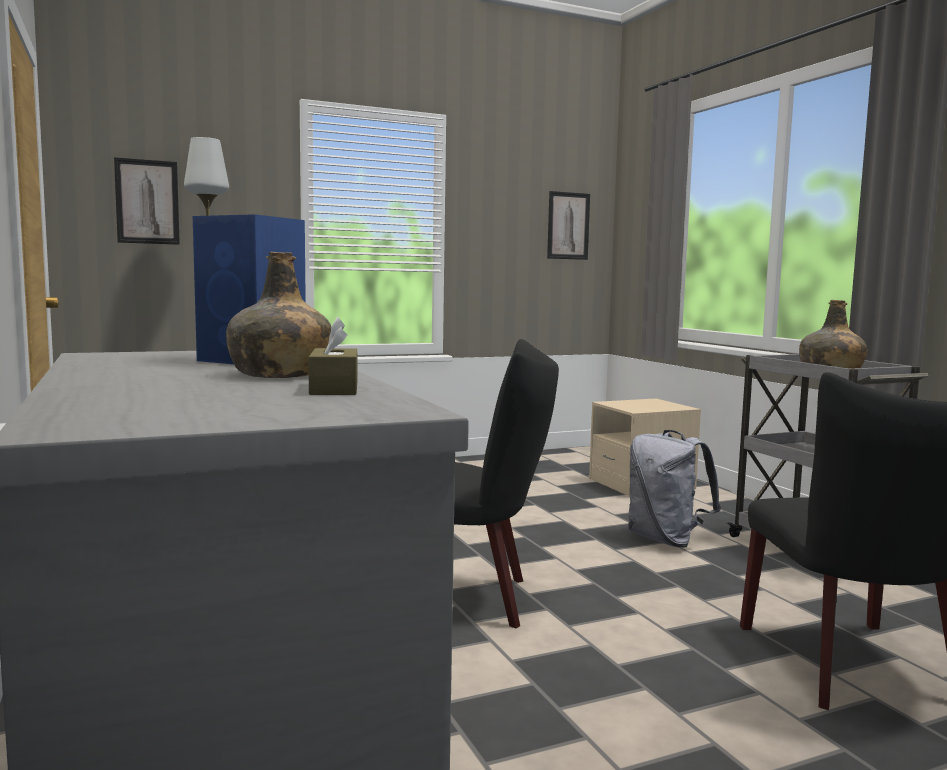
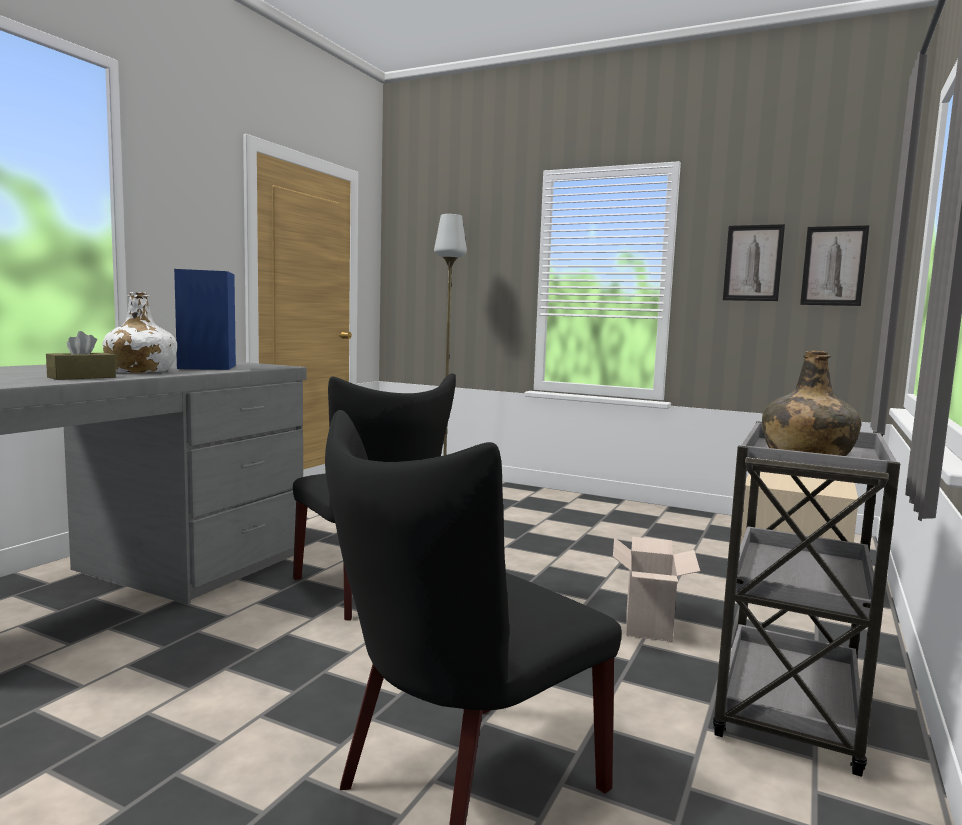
camera: 50 degrees right, 0 degrees up
(147, 202) = (434, 265): picture -> picture (753, 263)
(280, 374) = (140, 371): green bottle -> white bottle
(666, 540) = (650, 626): grey backpack -> cardboard box

